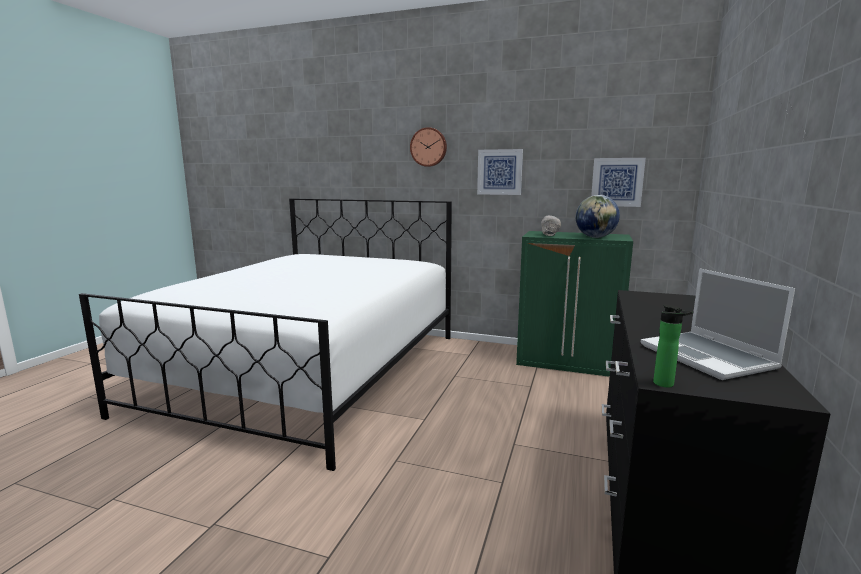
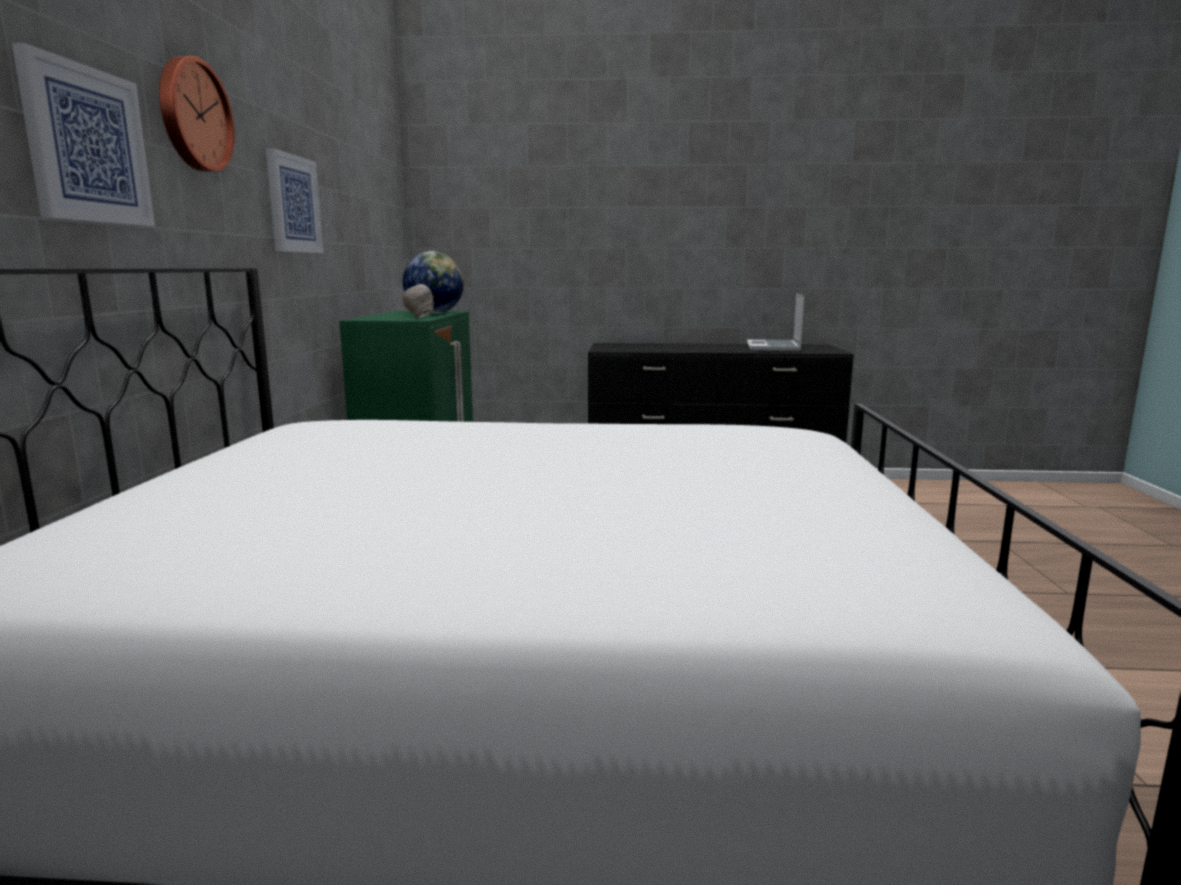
camera: 105 degrees left, 0 degrees up
(617, 182) = (375, 235): picture -> picture (86, 145)
(666, 385) = (839, 351): bottle -> none
(708, 357) = (774, 347): laptop -> laptop turned 135 degrees clockwise

